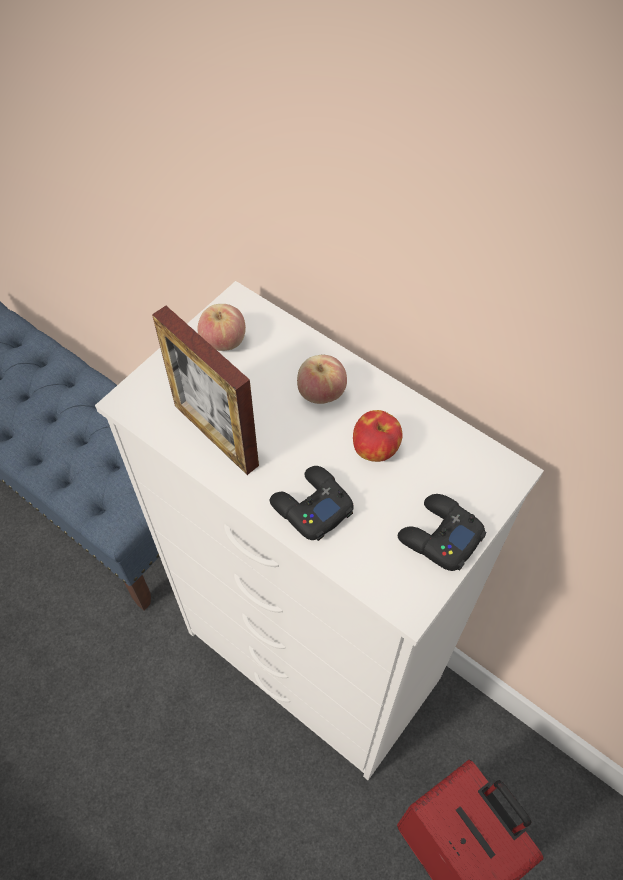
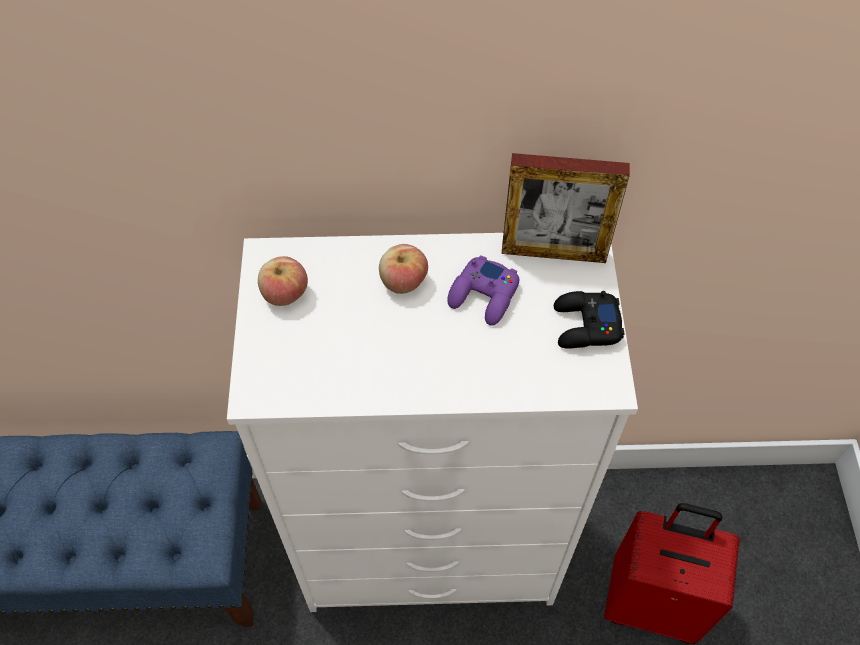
camera: 40 degrees left, 0 degrees up
(216, 435) = (354, 370): picture frame -> picture frame (553, 252)
(311, 507) = (479, 371): black game controller -> none
(375, 449) = (484, 295): apple -> purple game controller

